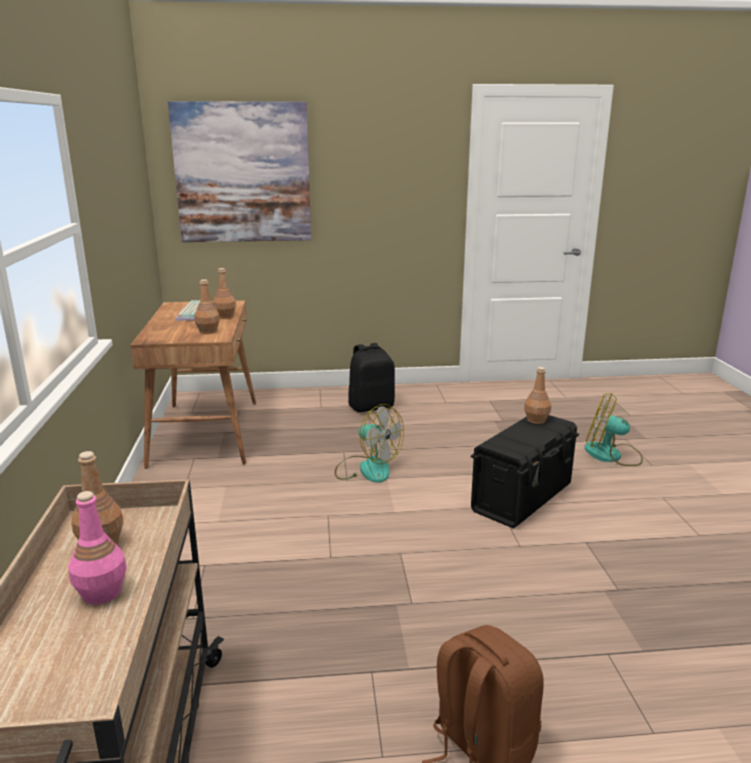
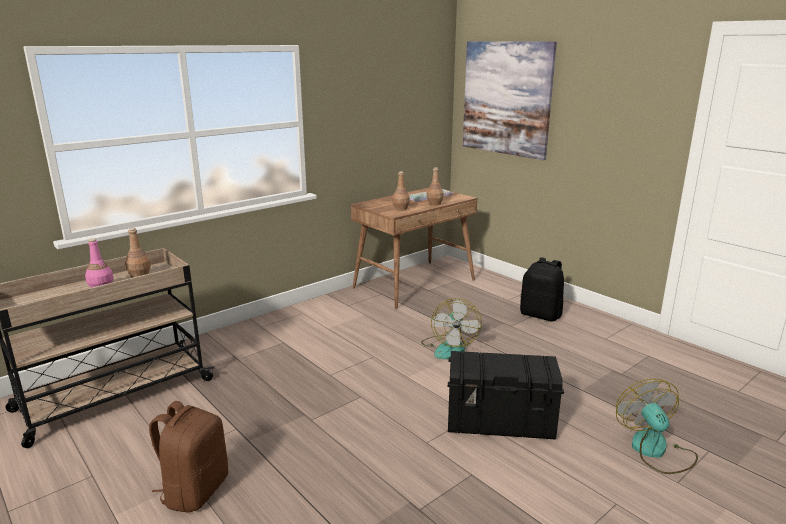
camera: 55 degrees right, 0 degrees up
(536, 420) = (535, 361): brown bottle -> none

